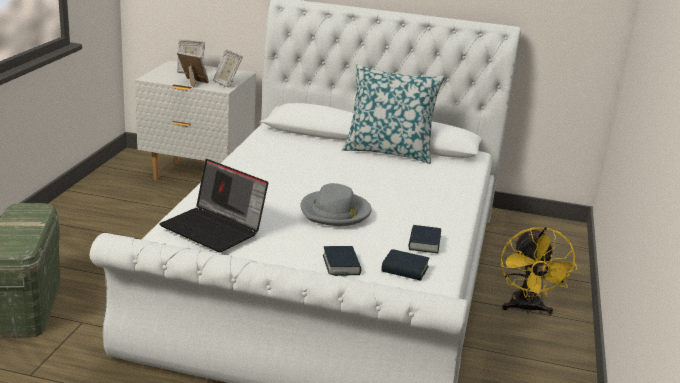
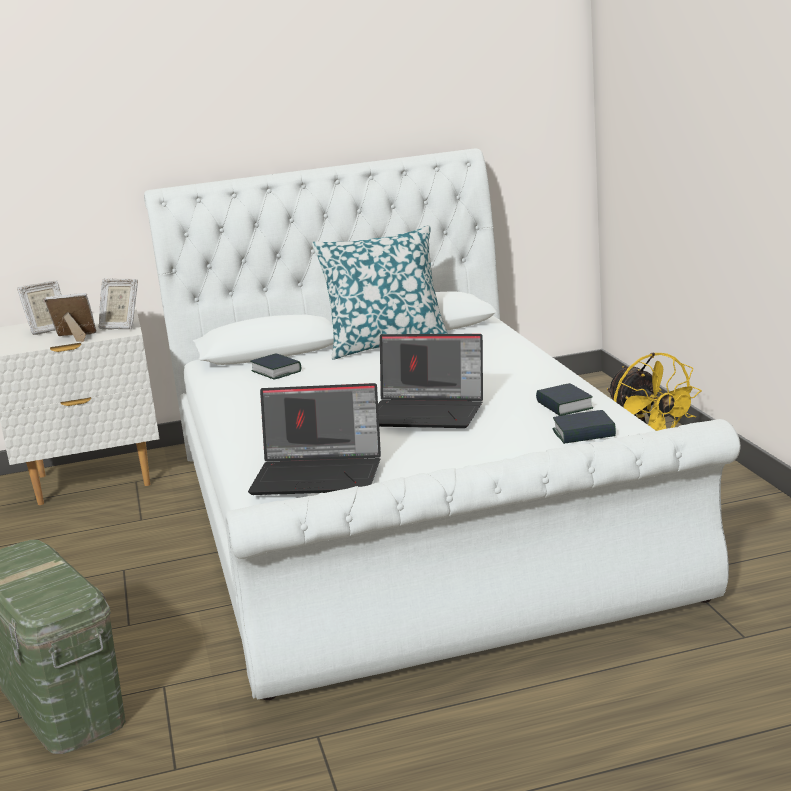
camera: 25 degrees left, 5 degrees down
(335, 212) = (427, 412): grey hat -> laptop
(341, 265) = (514, 454): book -> book (276, 371)

